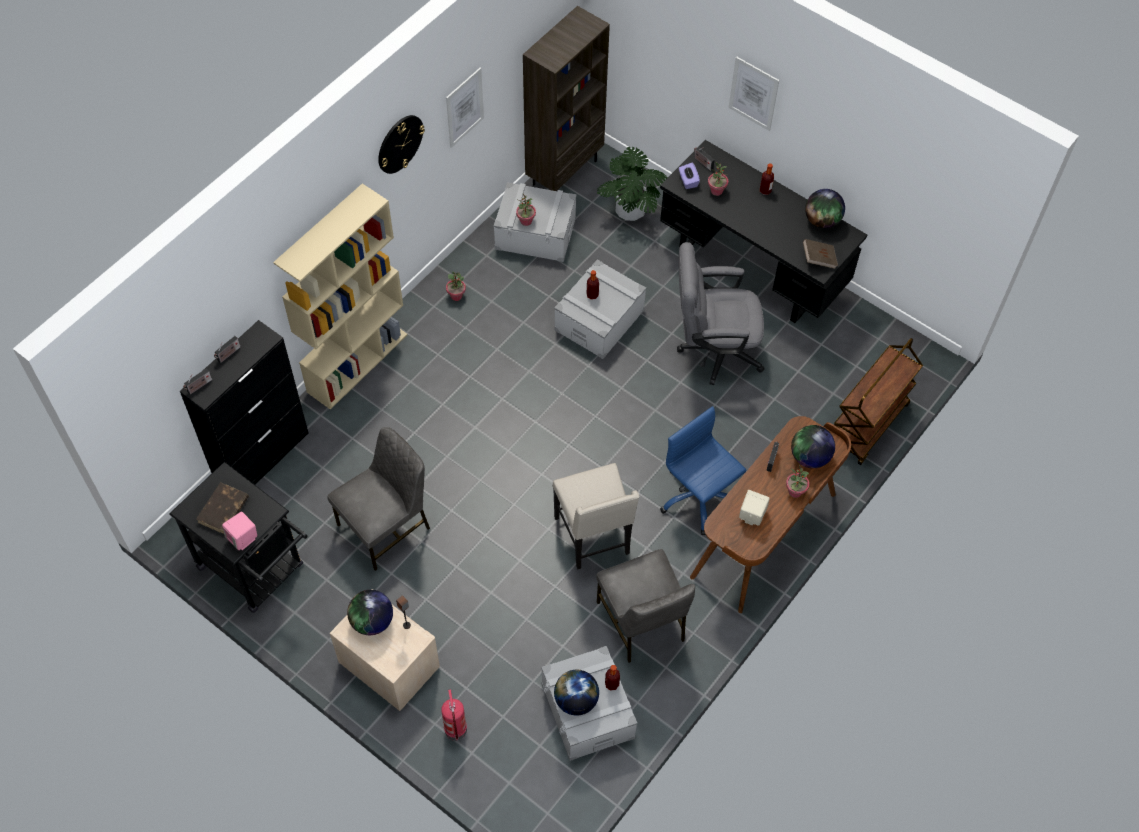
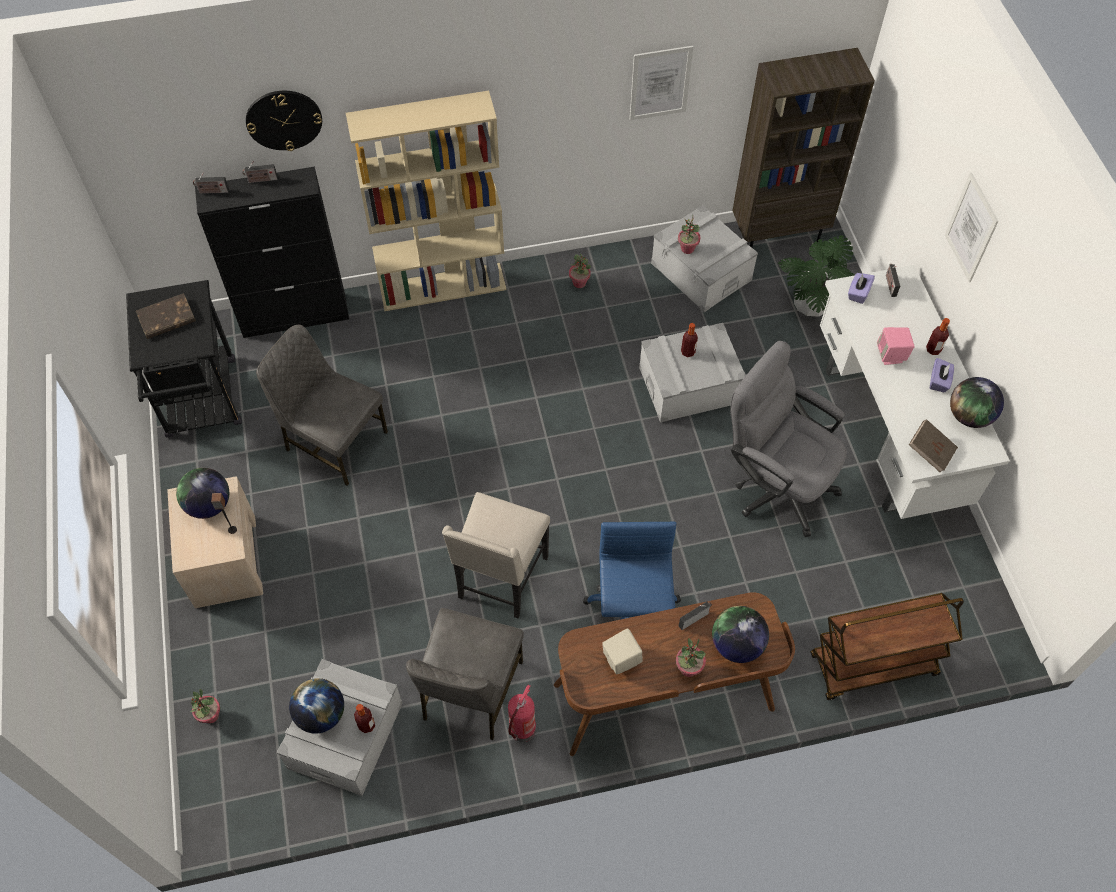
camera: 40 degrees right, 0 degrees up
(243, 538) = (157, 353): pink speaker -> pink speaker (891, 355)
(386, 527) = (334, 441): grey chair -> grey chair turned 150 degrees counterclockwise
(400, 143) = (554, 74): wall clock -> wall clock (284, 119)
(456, 731) = (222, 662): fire extinguisher -> fire extinguisher (522, 731)
(716, 191) = (880, 319): potted plant -> potted plant (210, 716)
(752, 269) = (886, 433): black desk -> white desk
(786, 209) = (939, 381): none -> purple tissue box

